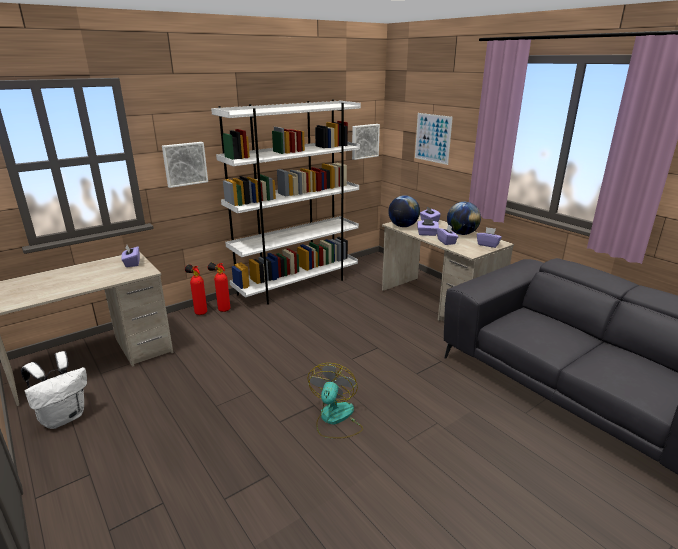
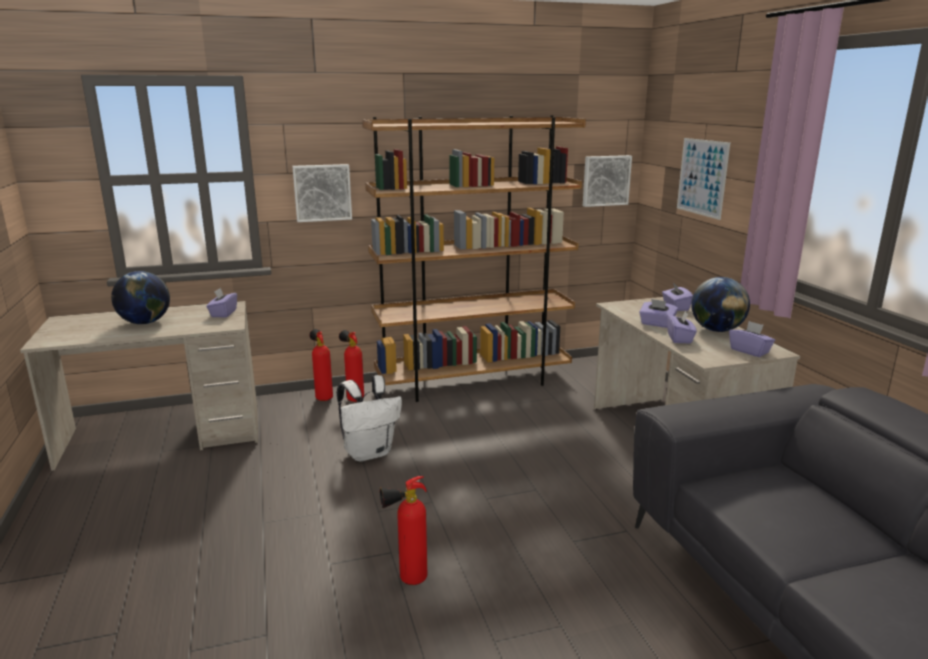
camera: 20 degrees right, 5 degrees down
(64, 417) = (88, 495): white backpack -> white backpack (369, 452)
(297, 285) = (473, 382): white bookcase -> brown bookcase
(335, 419) = (407, 580): fan -> fire extinguisher
(403, 226) = (627, 309): globe -> globe (145, 323)

